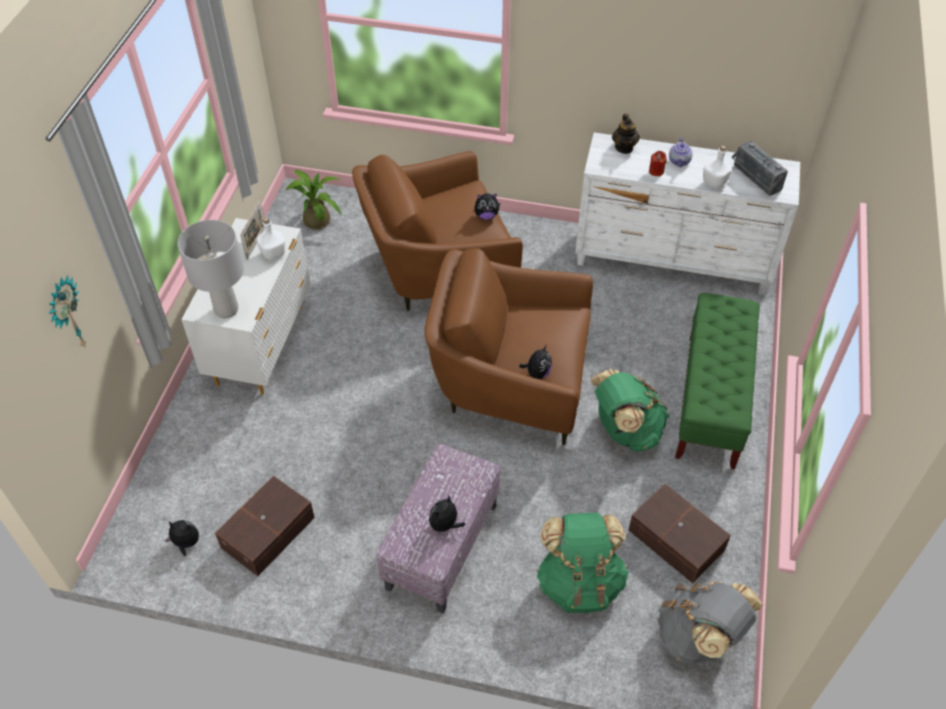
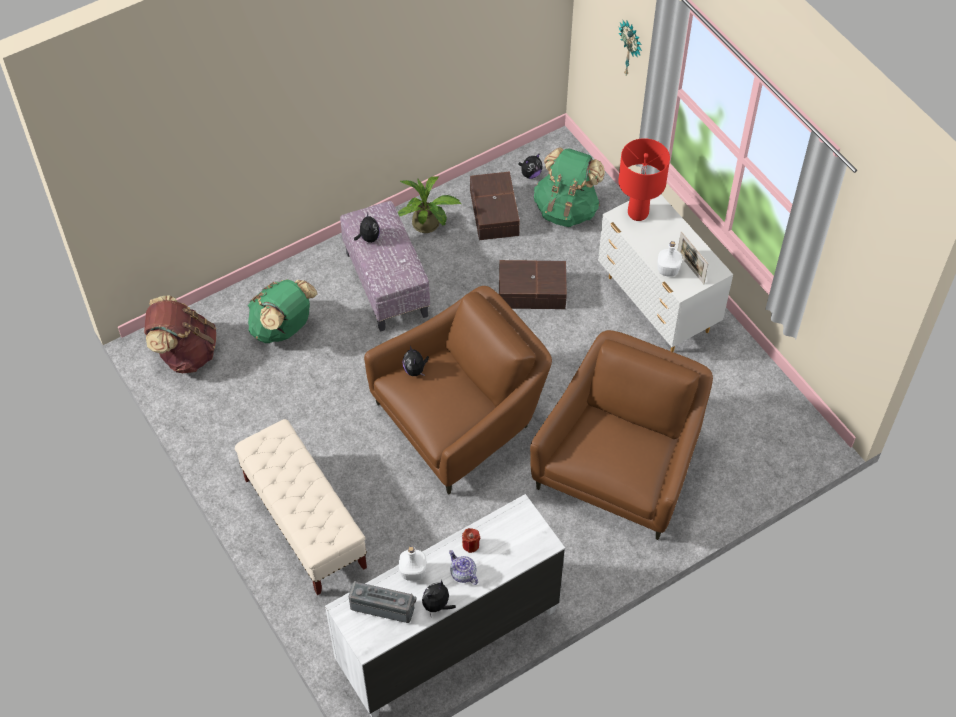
camera: 135 degrees right, 5 degrees up
(226, 310) = (638, 213): grey table lamp -> red table lamp
(316, 219) = (768, 429): potted plant -> potted plant (429, 225)
(486, 216) = (597, 469): plush toy -> plush toy (437, 605)
(624, 147) = (522, 550): teapot -> none
(625, 430) = (346, 448): green backpack -> green backpack (566, 209)
(676, 541) = (245, 398): brown storage box -> brown storage box (531, 291)
(698, 637) = (185, 353): grey backpack -> brown backpack
(711, 401) = (304, 523): green bench -> beige bench

